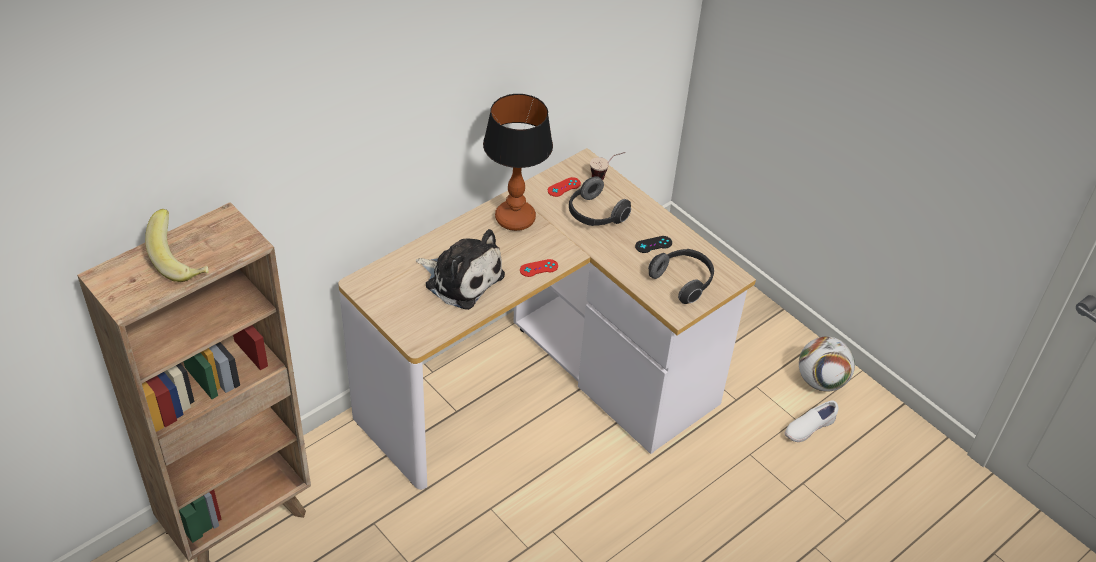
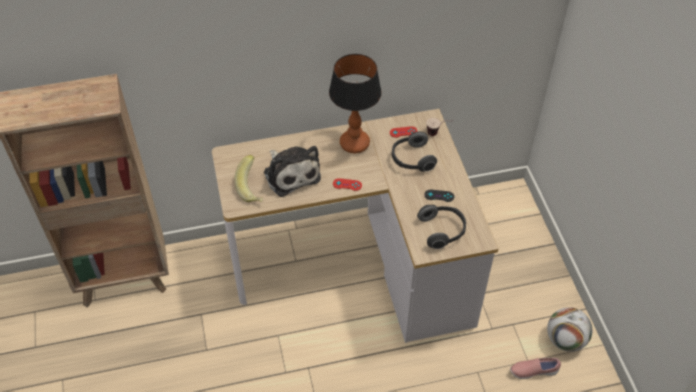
camera: 30 degrees right, 5 degrees up
(182, 261) = (61, 104): banana -> banana (253, 188)
(808, 428) = (533, 371): white shoe -> pink shoe

